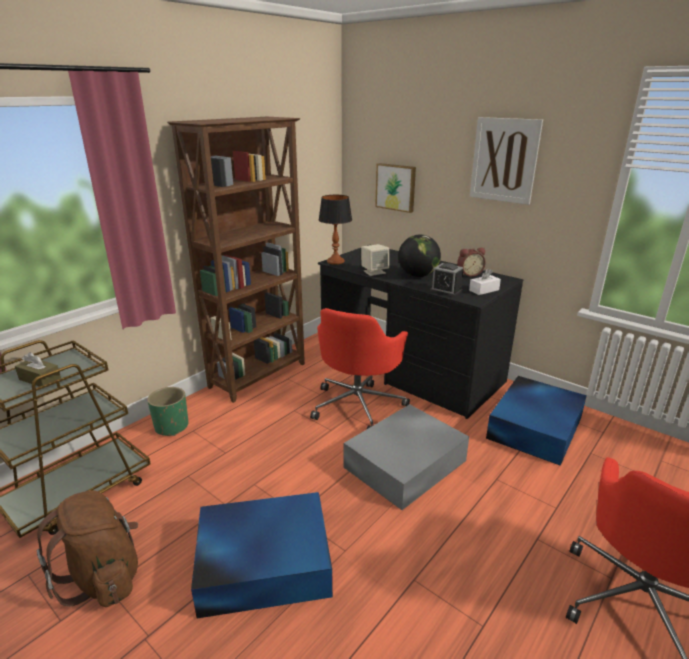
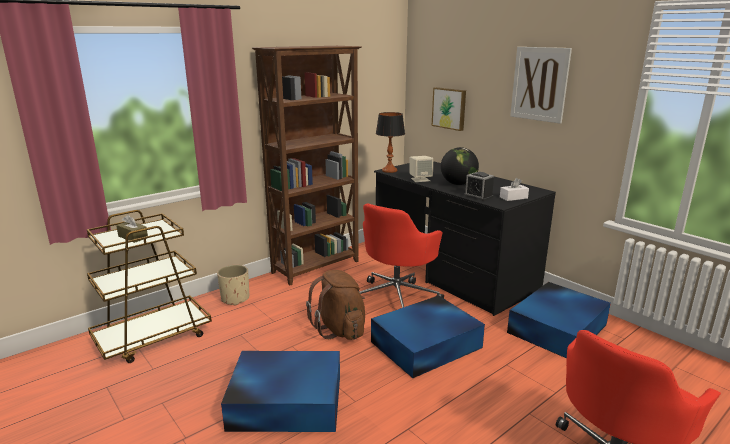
camera: 10 degrees right, 5 degrees down
(104, 577) = (161, 395): brown backpack -> brown backpack (340, 330)
(172, 427) = (235, 299): green planter -> beige planter
(407, 463) = (427, 344): grey storage box -> blue storage box
(469, 274) = (506, 185): alarm clock -> none

